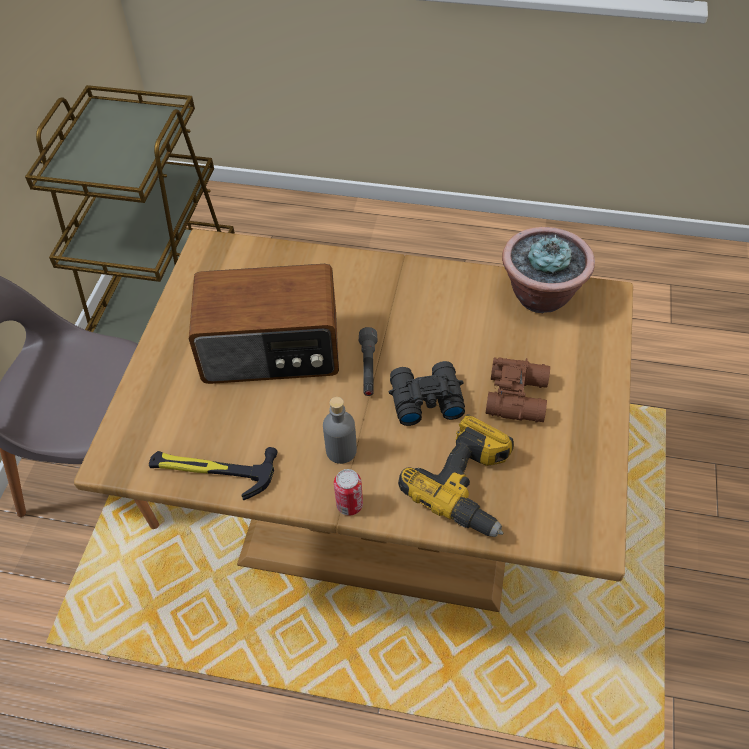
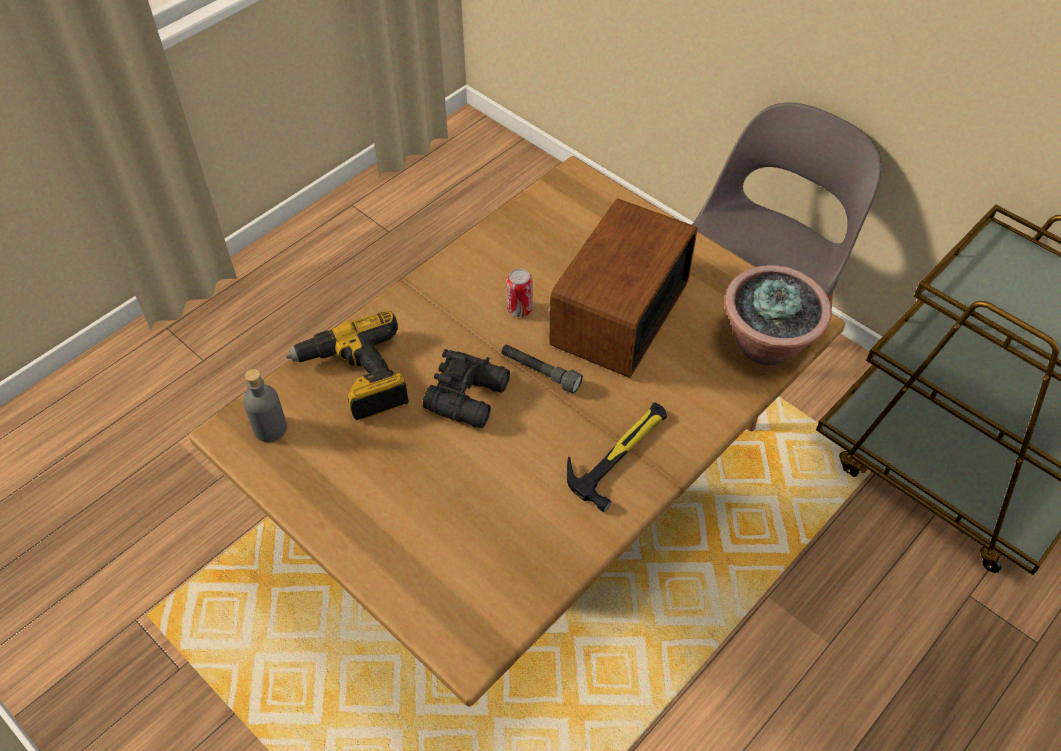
camera: 120 degrees right, 0 degrees up
(211, 470) = (515, 228): hammer -> hammer (620, 452)
(341, 450) = (465, 312): grey bottle -> grey bottle (270, 428)
(349, 505) = (410, 294): can -> can (519, 309)
(518, 396) = (411, 471): brown binoculars -> none
(541, 295) = (520, 581): potted plant -> potted plant (767, 345)

